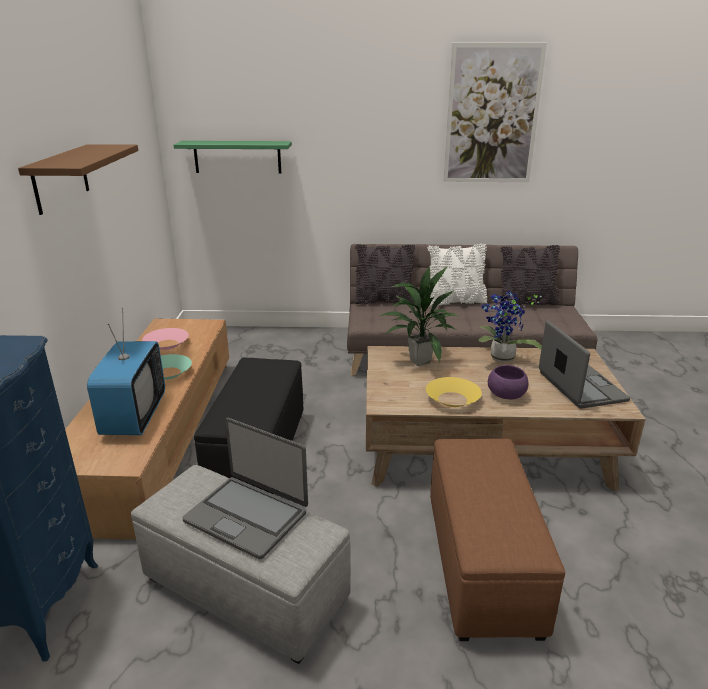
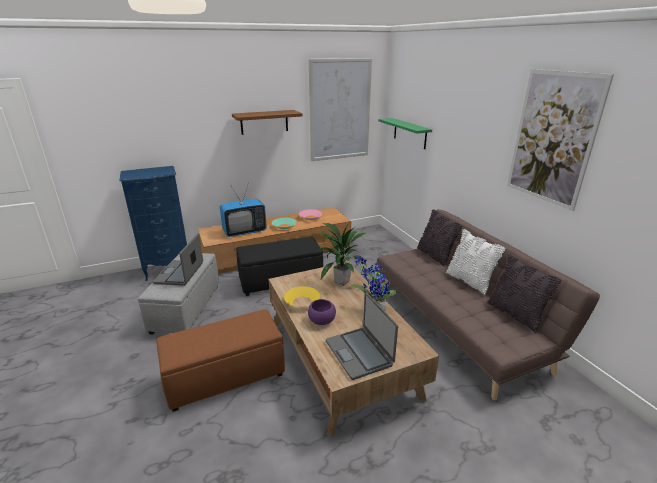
camera: 65 degrees right, 0 degrees up
(126, 137) = (339, 110): none -> picture
(580, 387) = (359, 353): laptop -> laptop turned 105 degrees clockwise

